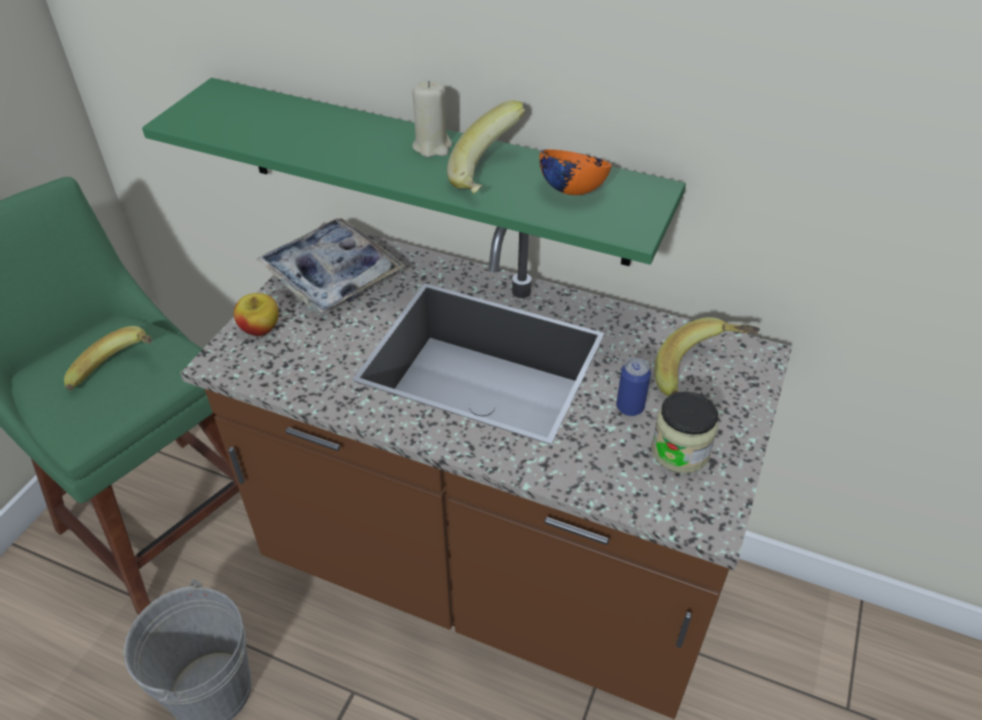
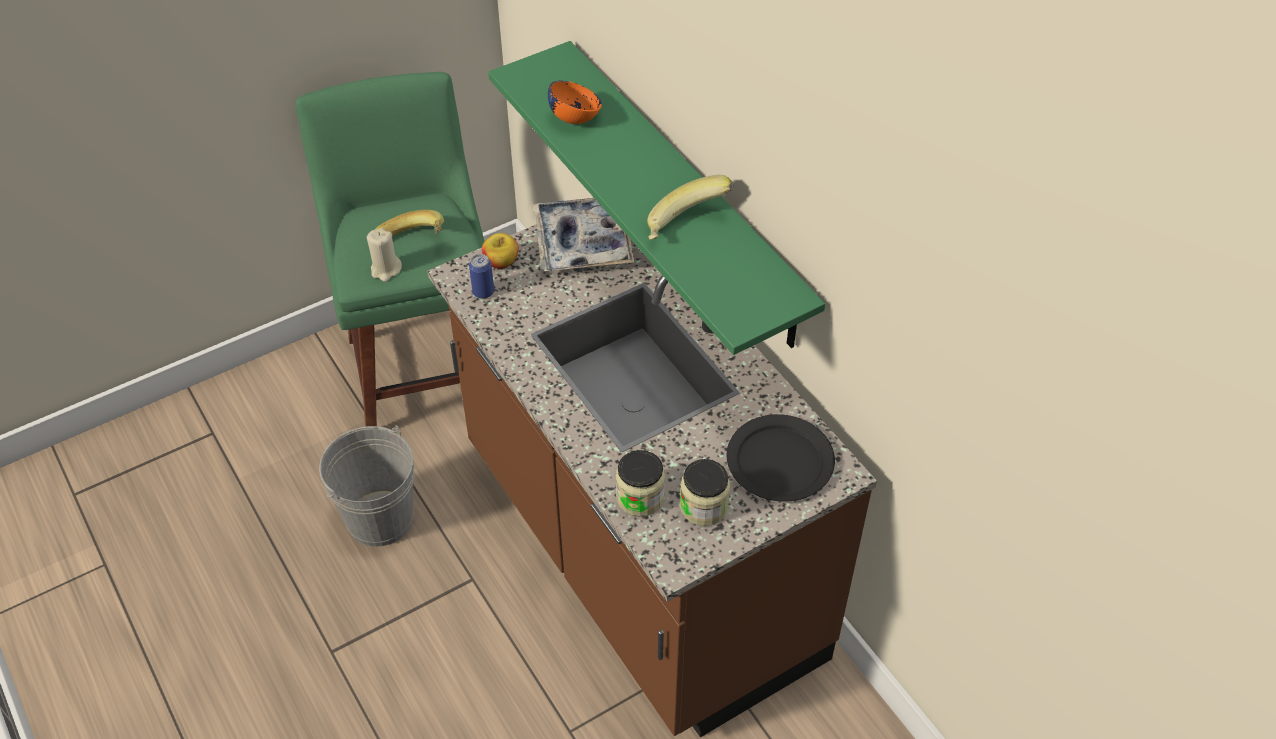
camera: 35 degrees right, 5 degrees up
(432, 146) = (670, 182): beige candle -> beige candle (386, 270)
(572, 189) = (733, 268): orange bowl -> orange bowl (575, 118)
(613, 477) = (640, 497): none -> jar
(630, 407) = (701, 457): can -> can (483, 292)
(701, 373) = (780, 462): banana -> black plate

